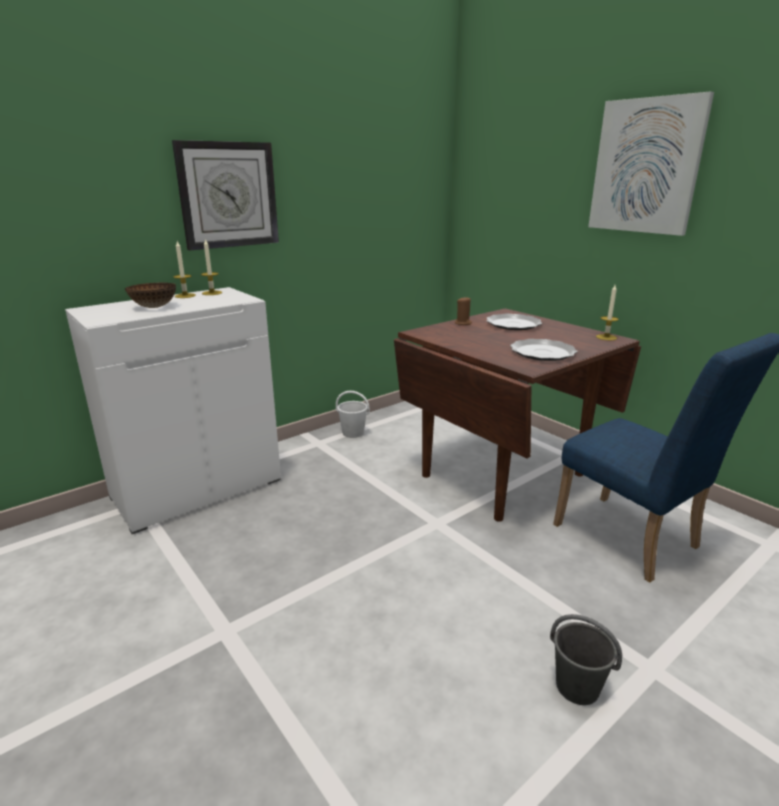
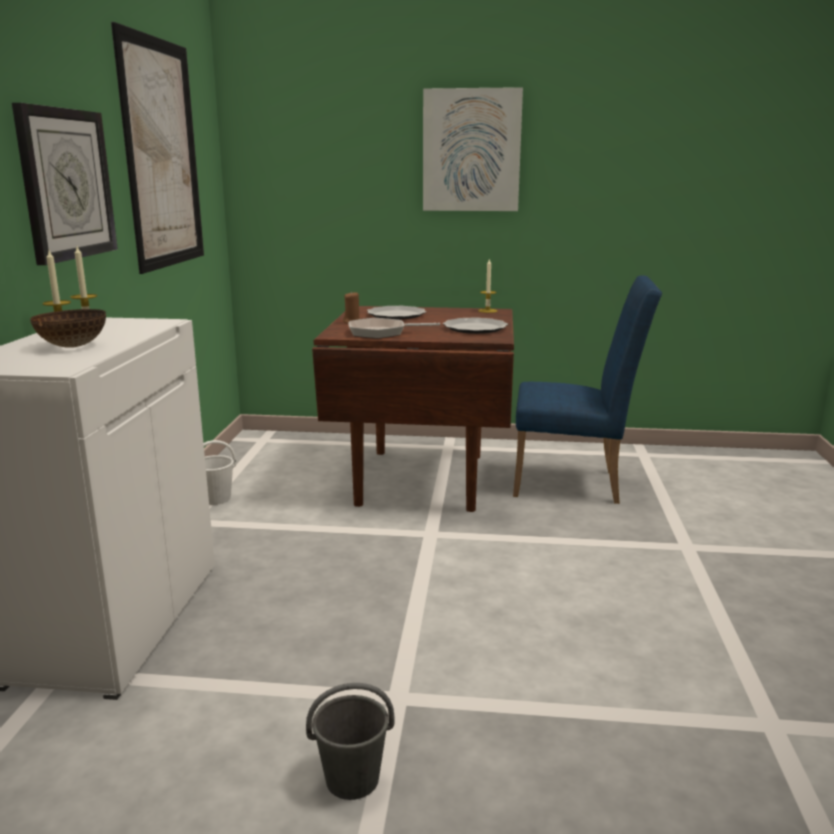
camera: 45 degrees left, 5 degrees down
(358, 171) = (162, 155): none -> picture
(456, 338) = (382, 333): none -> frying pan
(576, 686) = (670, 577): grey bucket -> grey bucket (351, 779)

